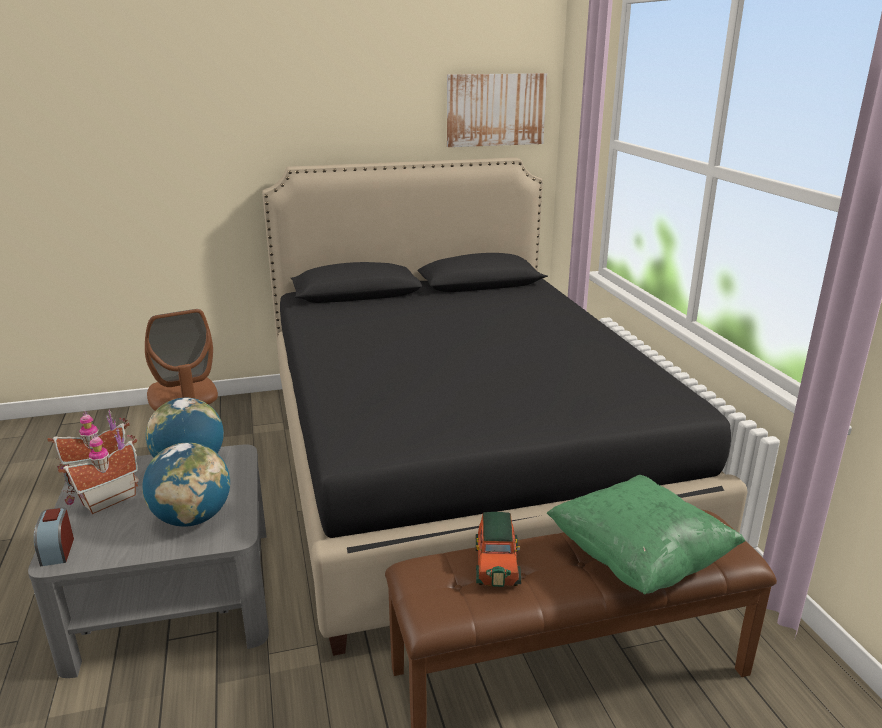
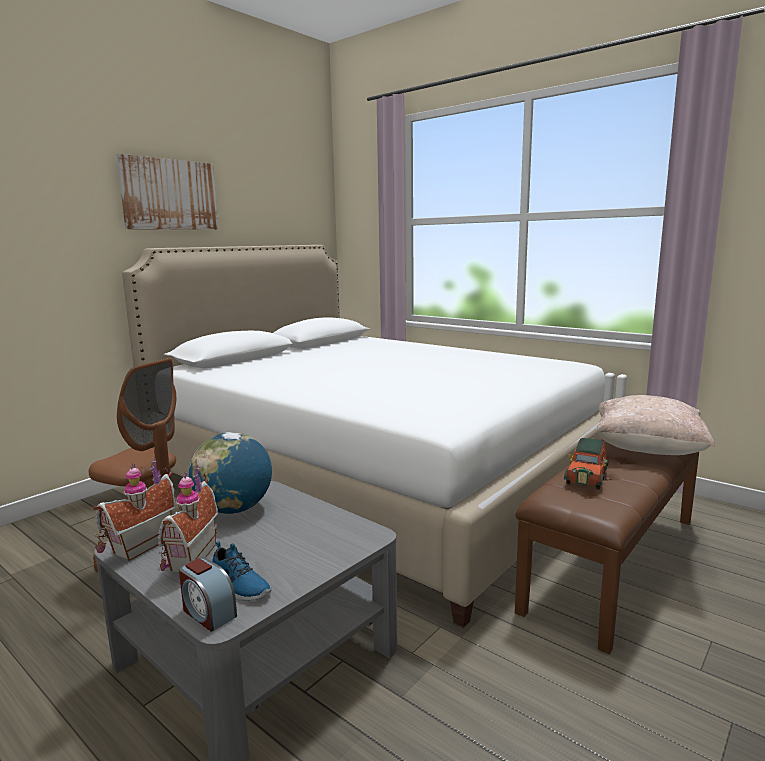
camera: 35 degrees left, 10 degrees down
(99, 538) = (238, 586): none -> shoe
(192, 518) = (309, 538): globe -> none
(457, 466) = (374, 482): black bed -> white bed
(495, 110) = (297, 207): picture -> picture (169, 195)
(496, 563) = (586, 476): toy car -> toy car turned 60 degrees clockwise
(638, 560) = (647, 450): green pillow -> beige pillow

